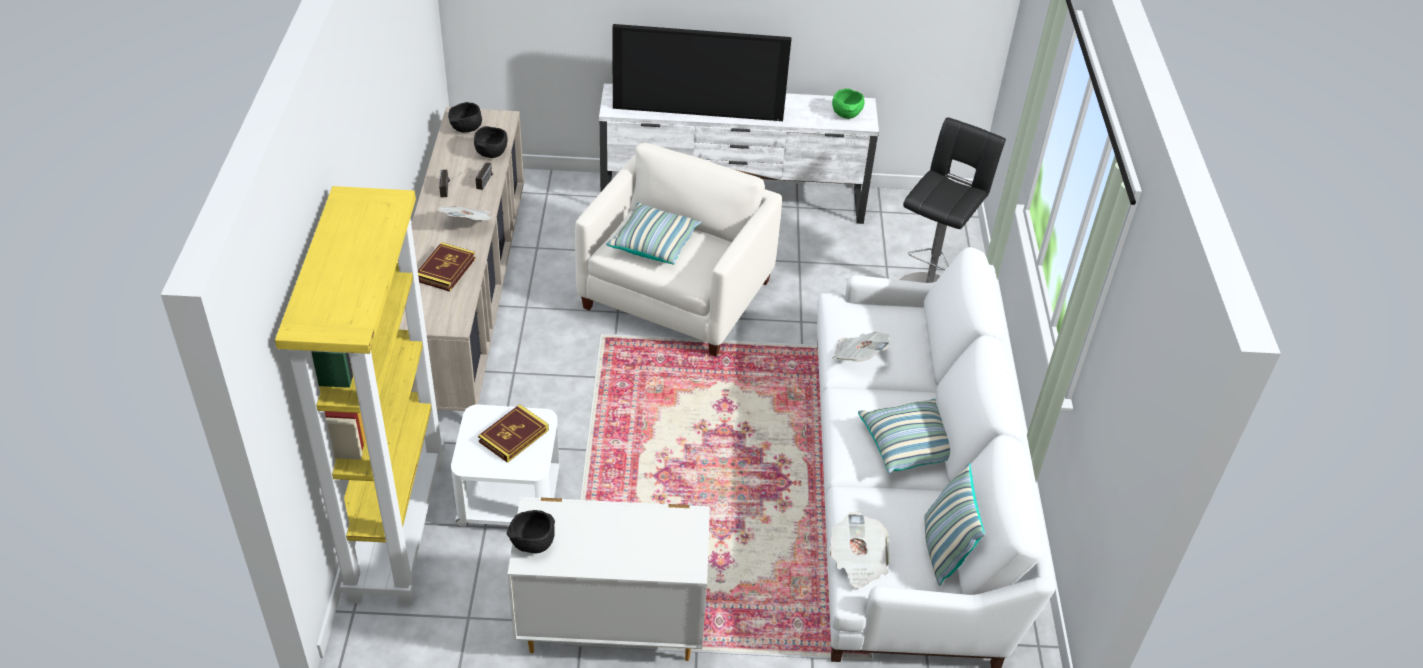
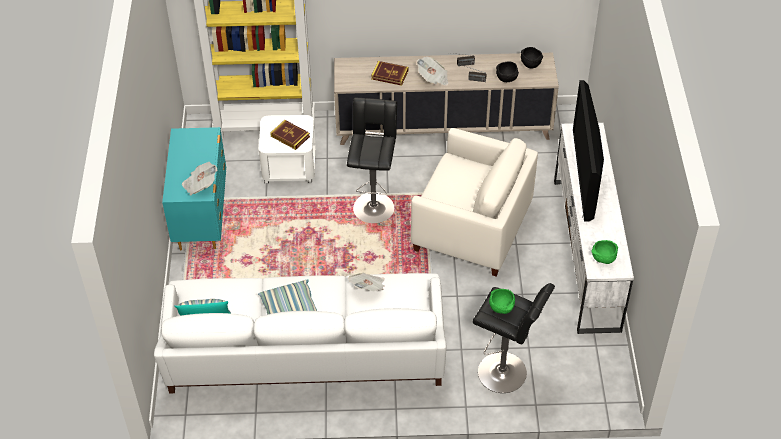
camera: 90 degrees right, 5 degrees up
(532, 544) = (188, 135): black bowl -> none
(610, 626) = (202, 216): white dresser -> turquoise dresser
(618, 394) = (374, 205): none -> black stool
(654, 243) = (460, 178): pillow -> none
(858, 561) = (200, 286): newspaper -> newspaper (200, 185)
(944, 194) = (502, 308): none -> green bowl

